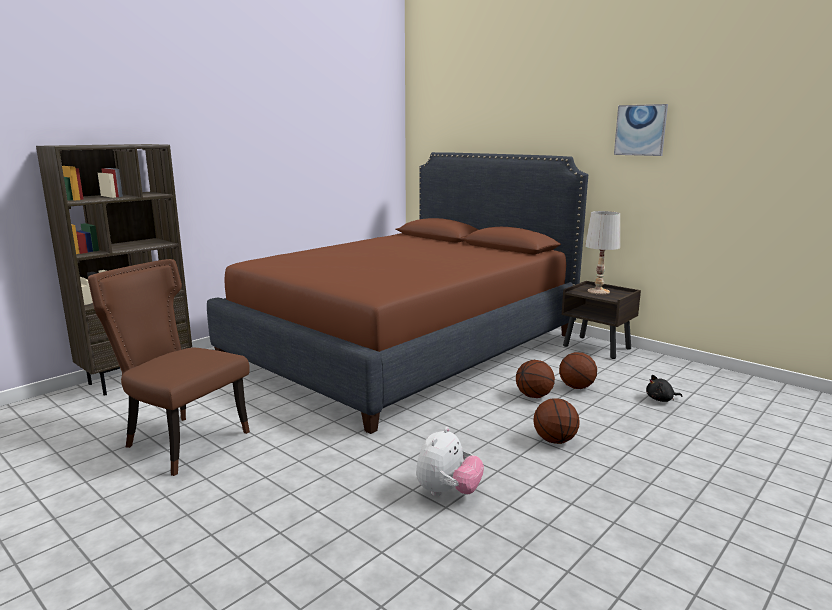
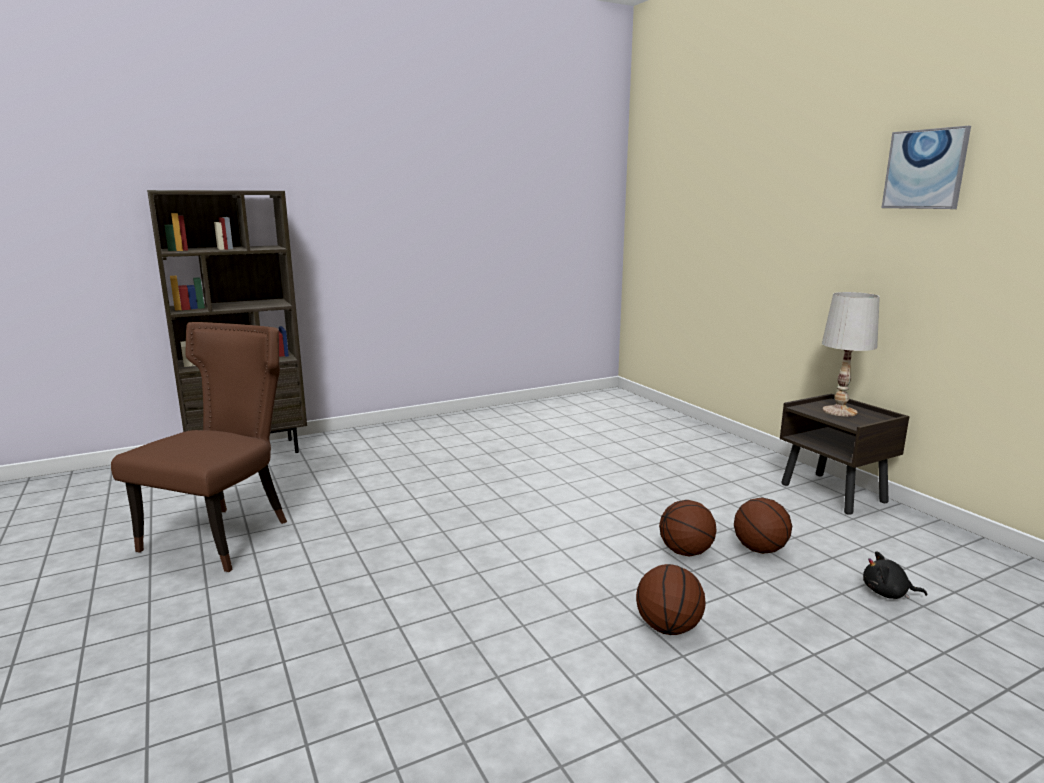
camera: 20 degrees right, 0 degrees up
(182, 441) = (224, 535): brown chair -> brown chair turned 60 degrees clockwise
(406, 347) = (563, 457): brown bed -> none
(448, 492) = (459, 675): plush toy -> none

